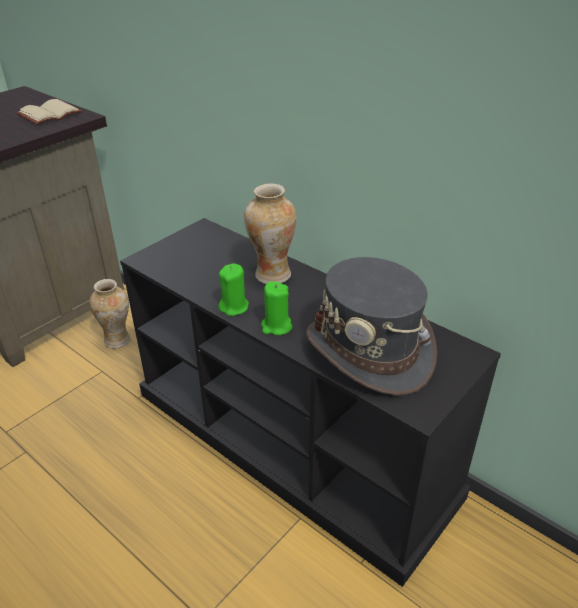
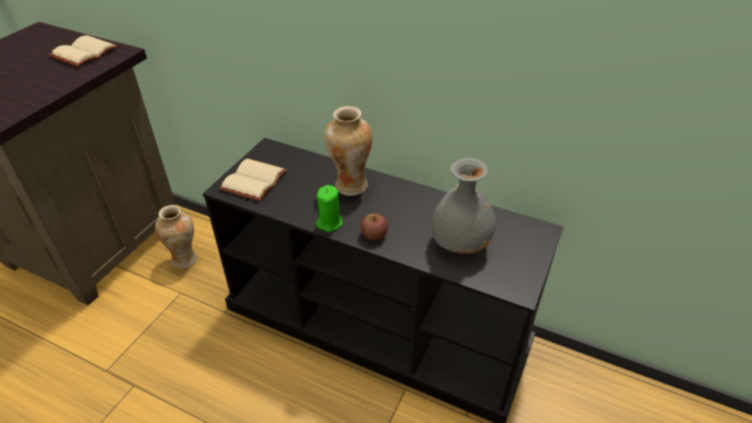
camera: 15 degrees left, 5 degrees up
(176, 257) = (255, 182): none -> beige book
(276, 326) = (374, 235): green candle -> apple
(370, 351) = (461, 243): grey hat -> grey vase

